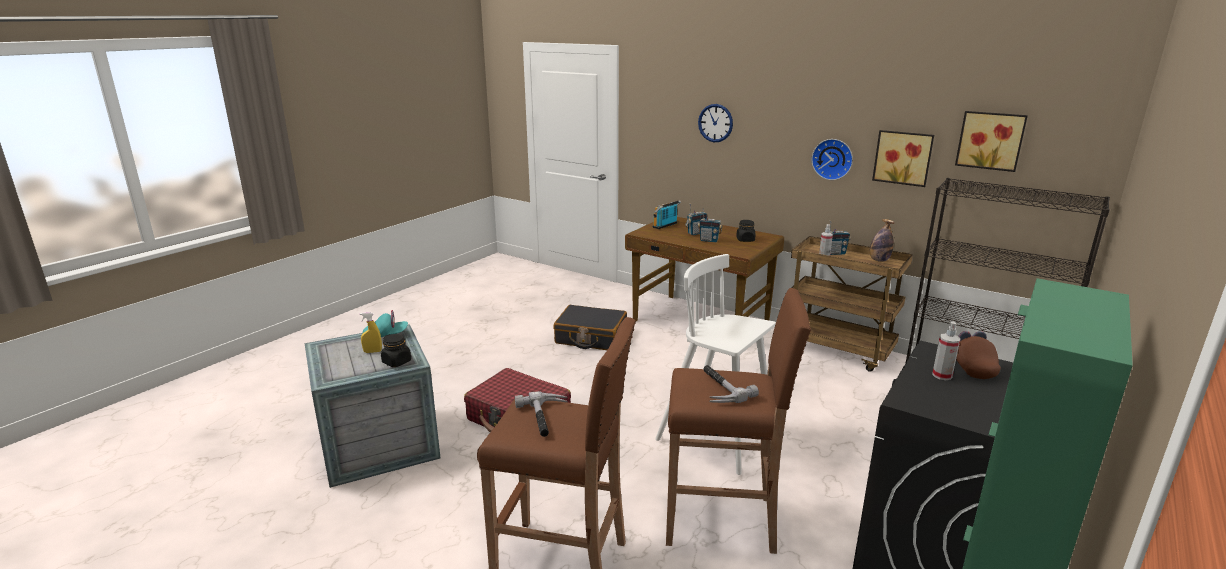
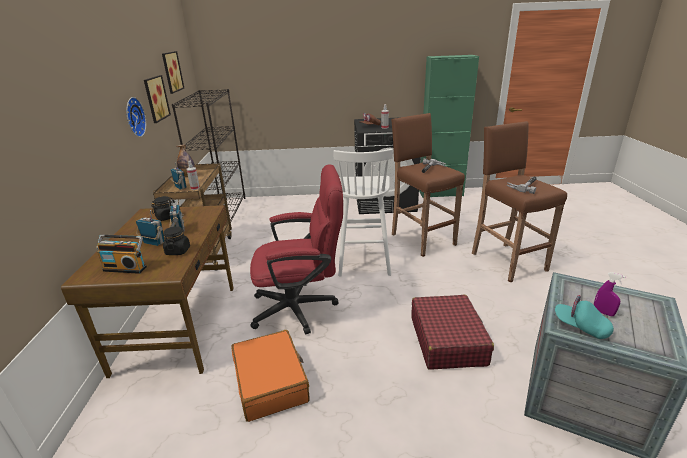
camera: 125 degrees left, 5 degrees up
(372, 351) = (603, 313): yellow spray bottle -> purple spray bottle
(397, 362) = (581, 289): black jar -> black jar (178, 251)
(591, 337) = (271, 382): black suitcase -> orange suitcase
(662, 371) = (302, 307): none -> red office chair
(715, 123) = (49, 120): wall clock -> none

